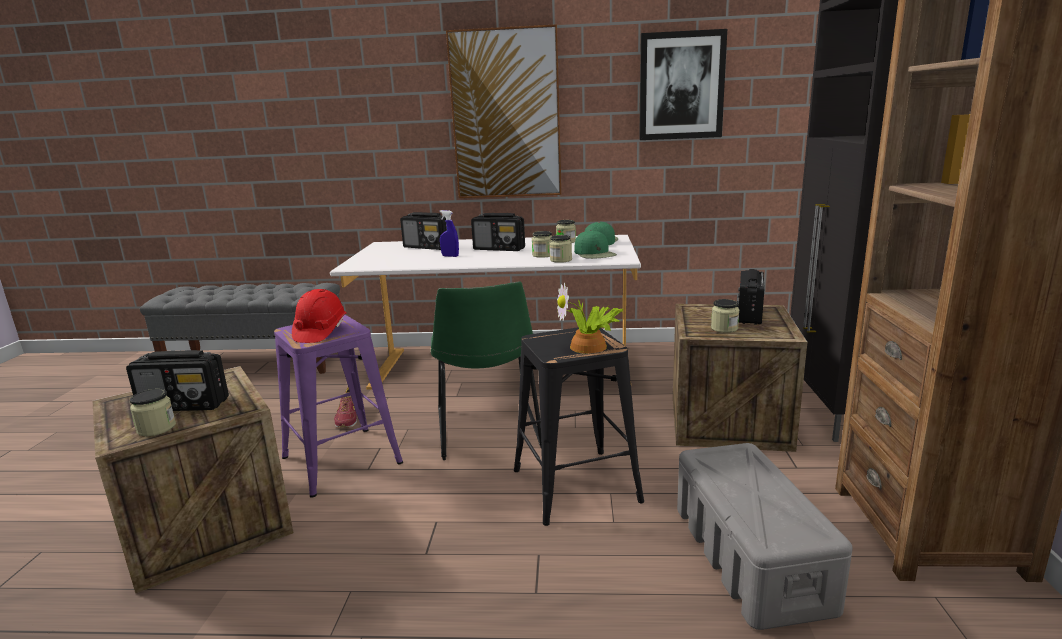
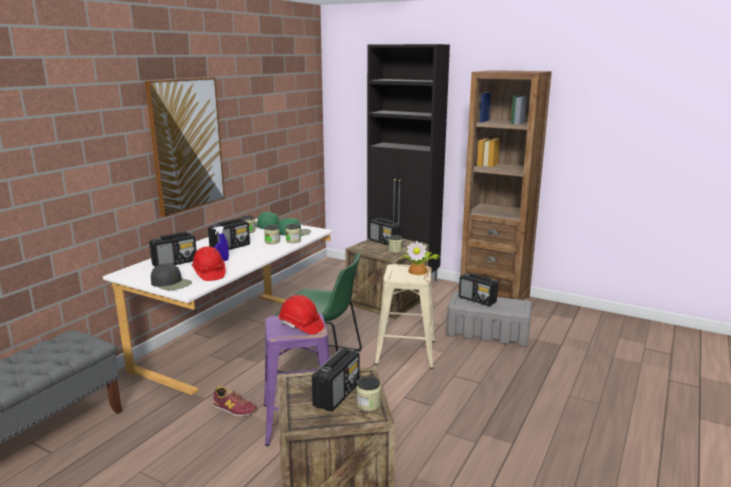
camera: 65 degrees left, 0 degrees up
(368, 258) = (171, 283): none -> black cap
(406, 261) = (209, 274): none -> red hard hat
(575, 484) = (405, 352): black stool -> beige stool
(681, 86) = (271, 116): picture -> none
(747, 474) = (477, 300): none -> radio

